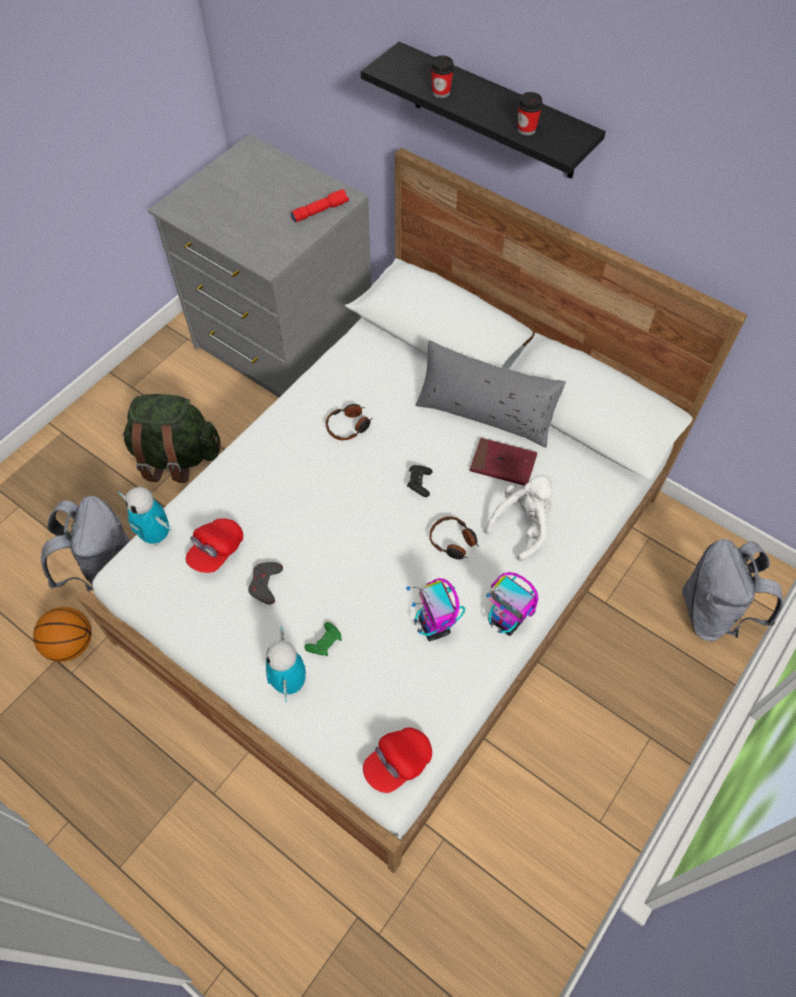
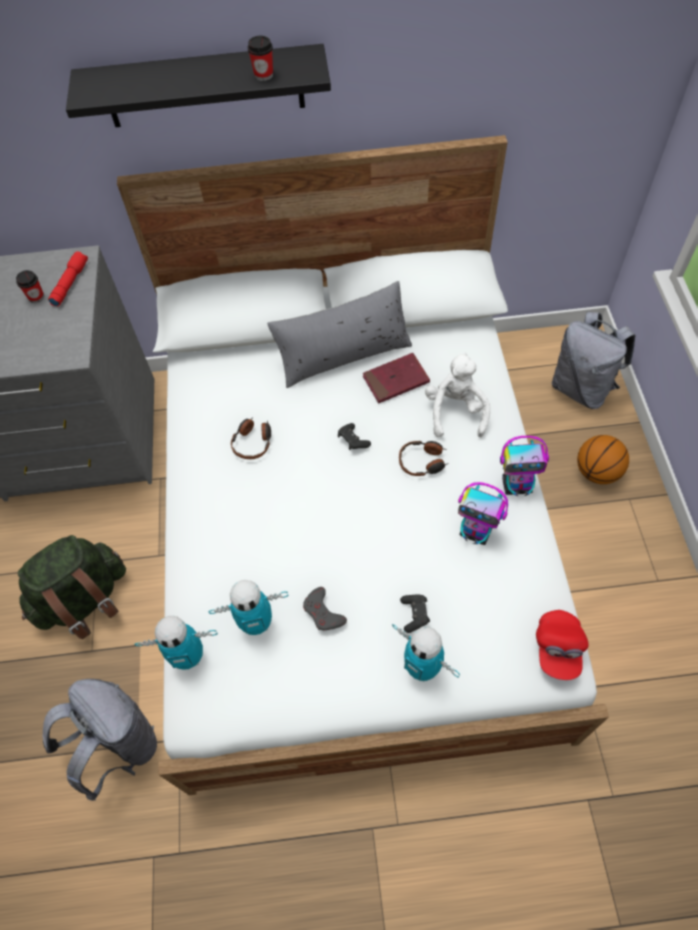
camera: 40 degrees left, 0 degrees up
(71, 644) = (153, 830): basketball -> basketball (596, 472)
(216, 551) = (256, 622): red cap -> toy robot
(325, 643) = (415, 614): green game controller -> black game controller
(441, 92) = (159, 87): cup -> cup (36, 297)

